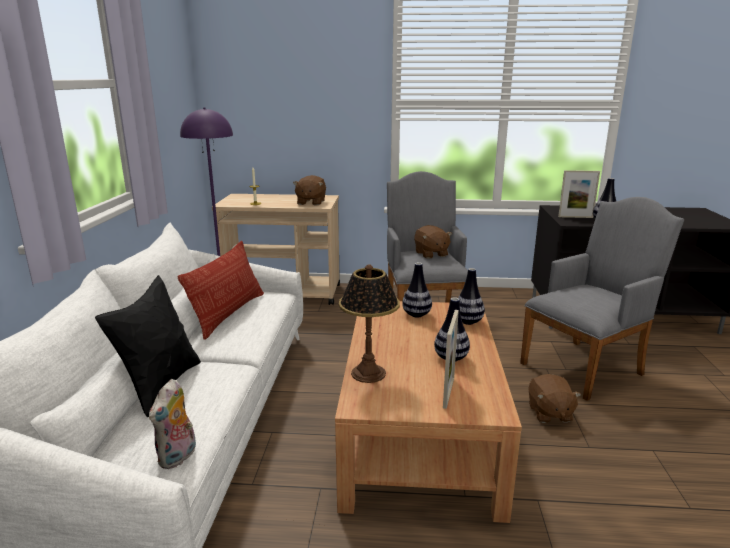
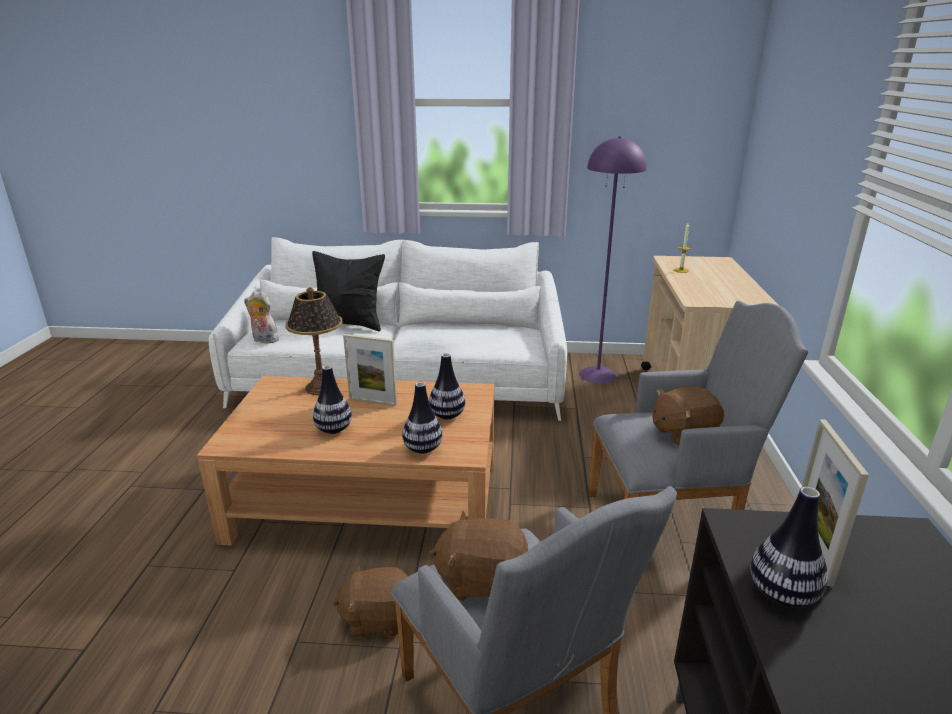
camera: 90 degrees right, 5 degrees up
(228, 314) = (472, 331): pillow -> none
(310, 202) = (711, 294): brown plush toy -> brown plush toy (482, 581)
(448, 392) = (270, 423): picture frame -> picture frame (373, 401)

